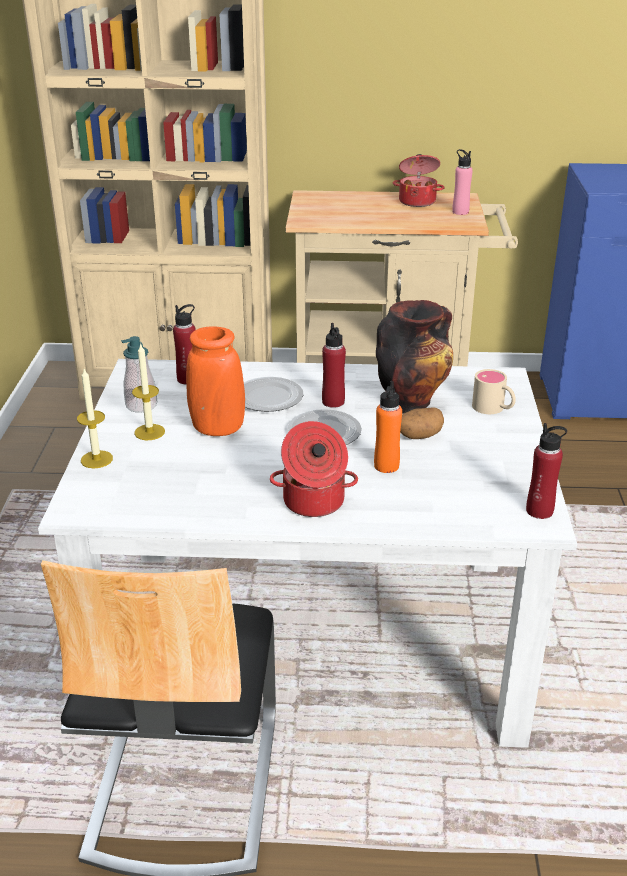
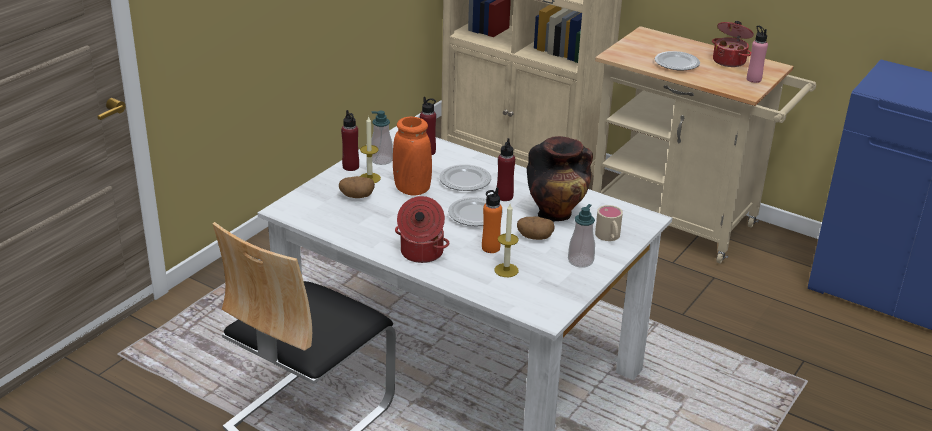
camera: 30 degrees right, 0 degrees up
(96, 459) = (323, 184): candle -> candle (506, 270)
(156, 460) = (356, 196): none -> potato
(373, 214) = (677, 63): none -> plate
(497, 445) = (580, 261): none -> soap dispenser
(539, 511) = (555, 309): red bottle -> red bottle (350, 167)

